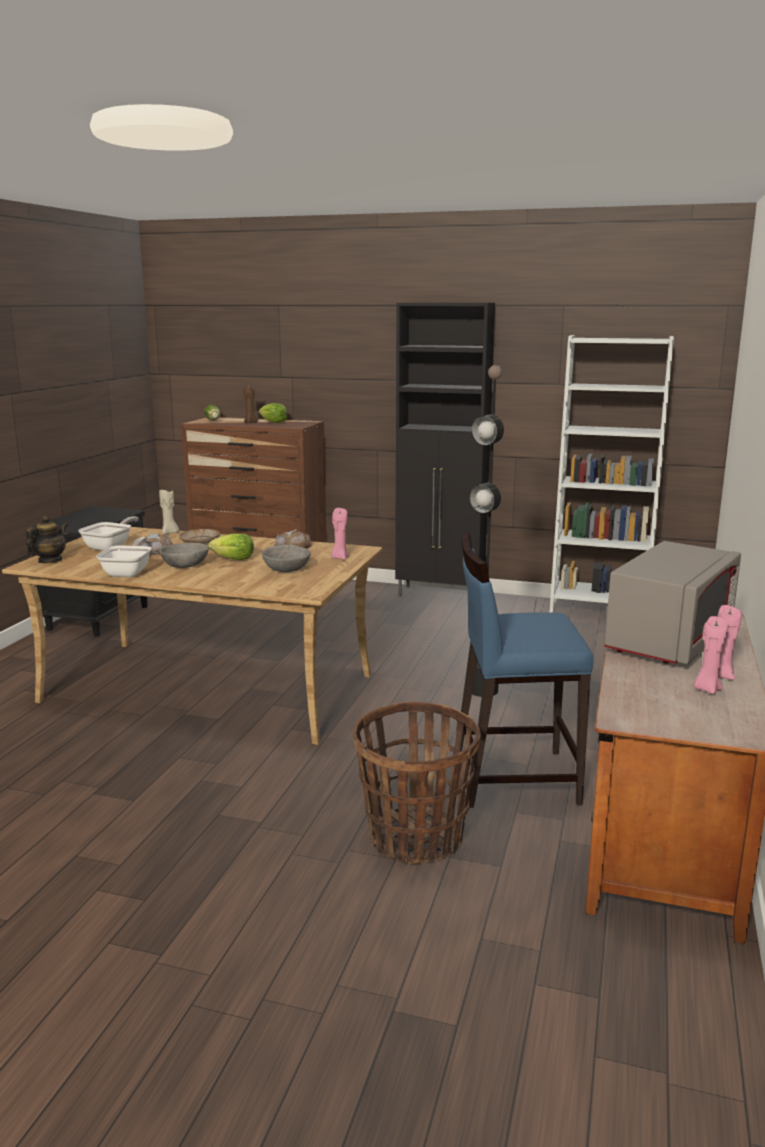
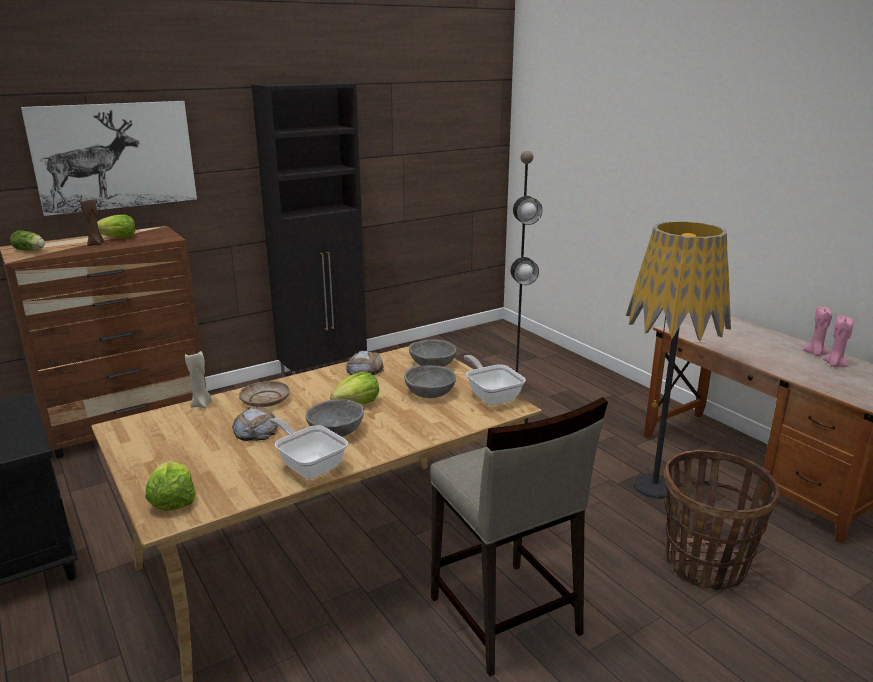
camera: 50 degrees left, 5 degrees up
(50, 561) = (172, 500): teapot -> lettuce
(111, 547) = (188, 449): frying pan -> frying pan (491, 396)
(218, 769) = (504, 617): none -> beige stool
(292, 357) = (115, 156): none -> picture
(339, 558) = (432, 364): pink candle -> grey bowl
(513, 777) = (654, 486): blue stool -> floor lamp
(598, 613) = (452, 343): white bookcase -> none
(670, 640) = (745, 342): grey microwave -> none

